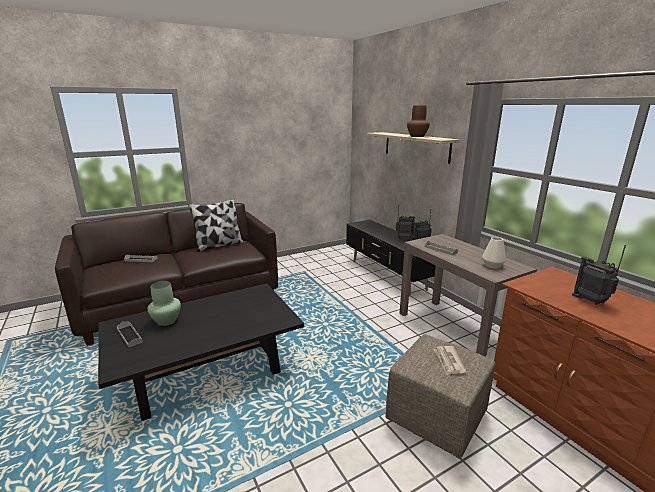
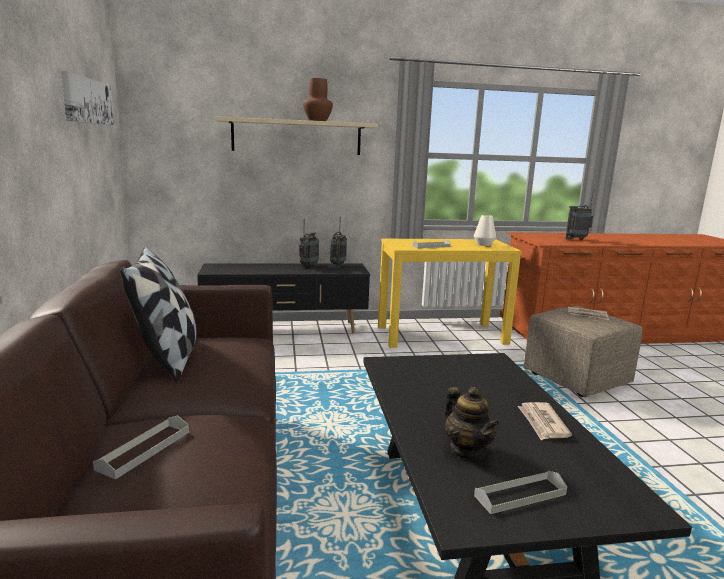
camera: 70 degrees left, 5 degrees down
(167, 320) = (467, 450): green vase -> teapot
(199, 340) = (543, 423): none -> newspaper
(304, 127) = (87, 101): none -> picture
(454, 330) = (442, 335): brown console table -> yellow console table

